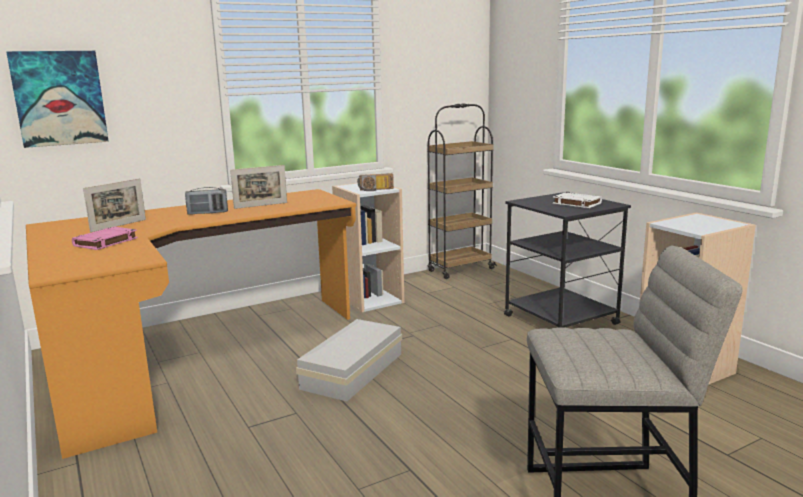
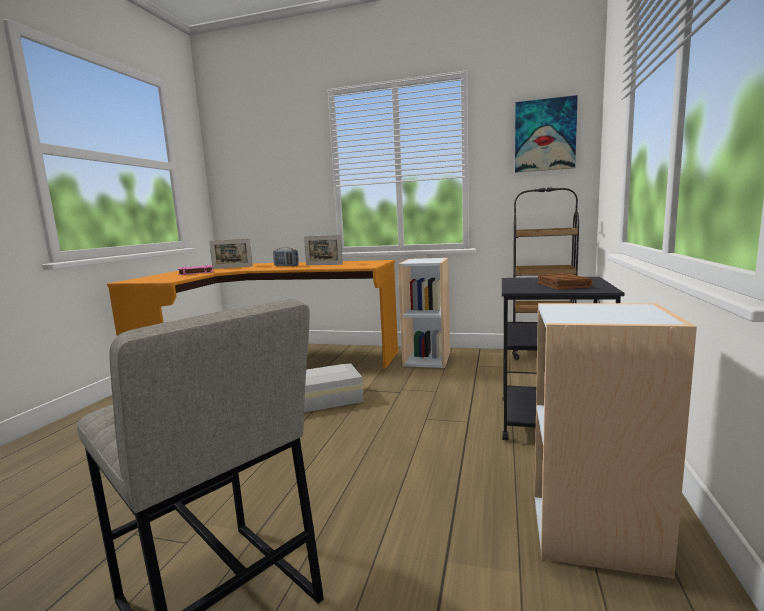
camera: 45 degrees right, 5 degrees down
(59, 98) = (243, 191): picture -> picture (544, 135)
(375, 190) = (421, 262): radio -> none
(576, 203) = (562, 285): white book -> brown book

